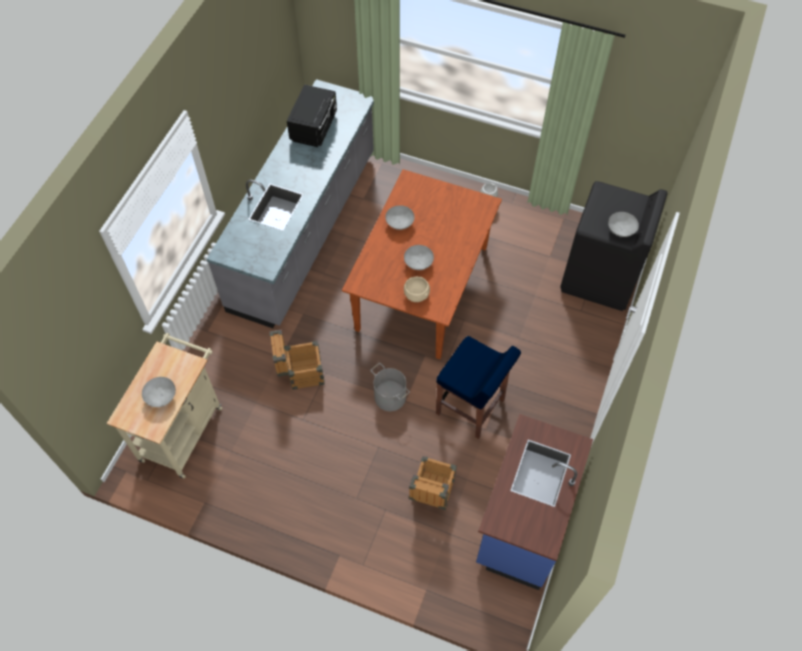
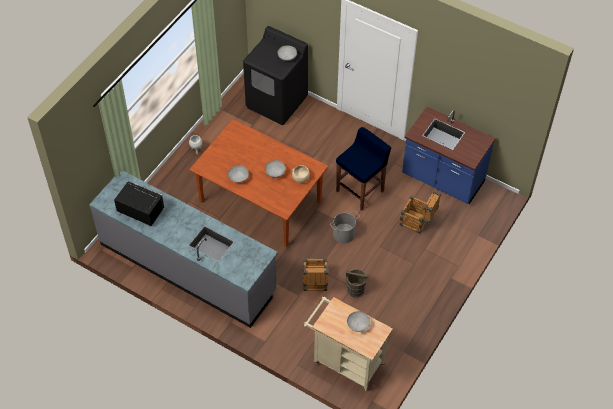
camera: 80 degrees left, 5 degrees down
(299, 425) = (355, 290): none -> brown bucket

